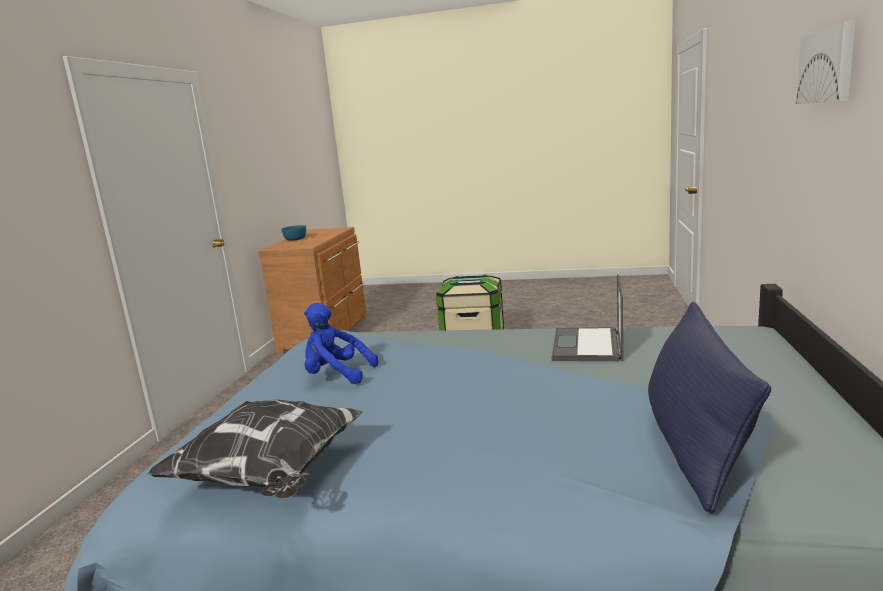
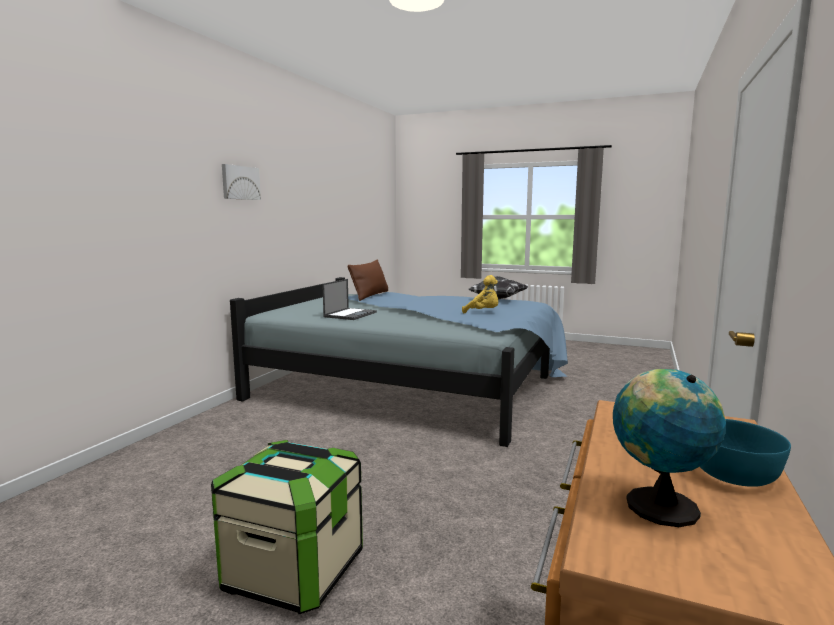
camera: 170 degrees left, 5 degrees down
(325, 233) = (657, 505): none -> globe
(336, 375) = (483, 312): blue plush toy -> yellow plush toy
(694, 444) = (370, 295): blue pillow -> brown pillow

